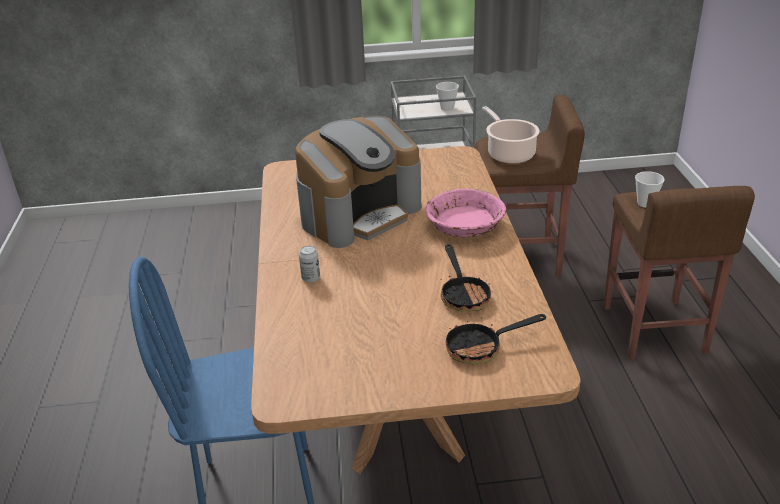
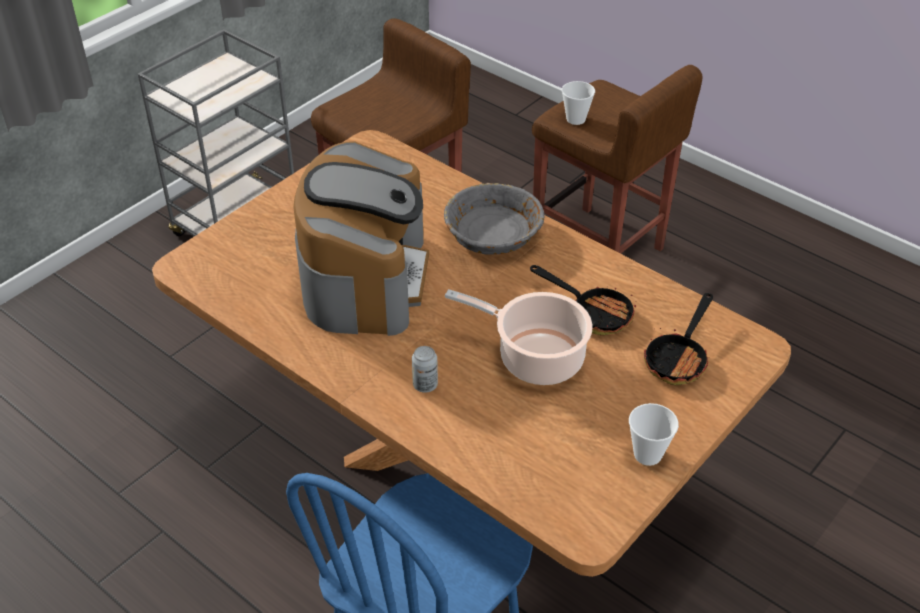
camera: 45 degrees left, 10 degrees up
(447, 108) = (238, 84): cup -> cup (647, 454)
(465, 226) = (493, 234): pink bowl -> grey bowl
(509, 153) = (376, 117): cooking pot -> cooking pot (535, 357)

